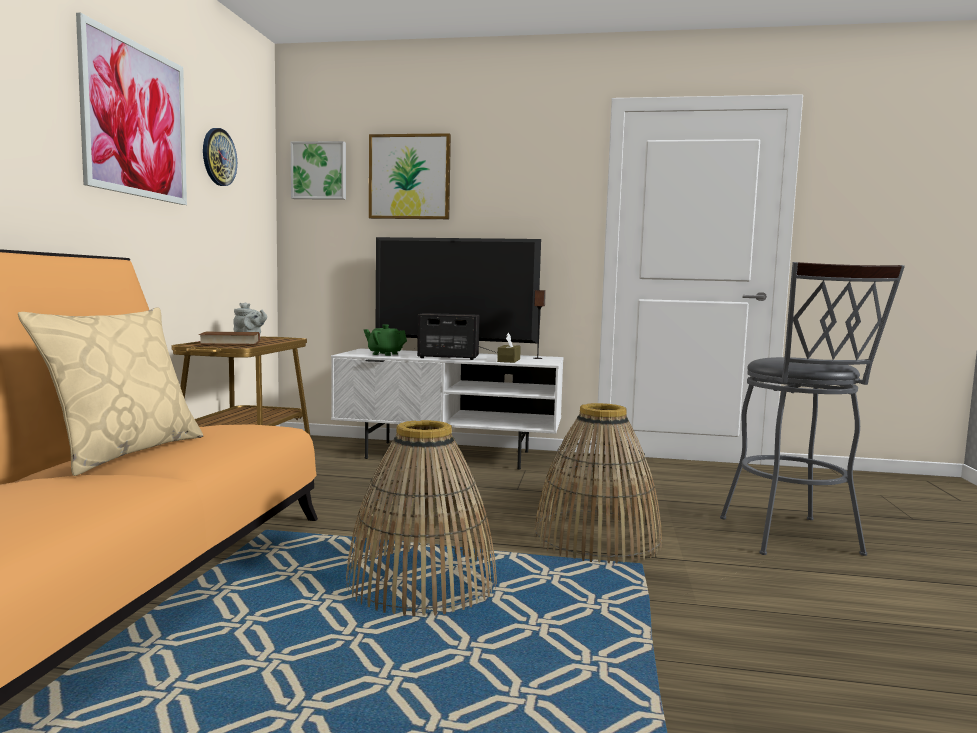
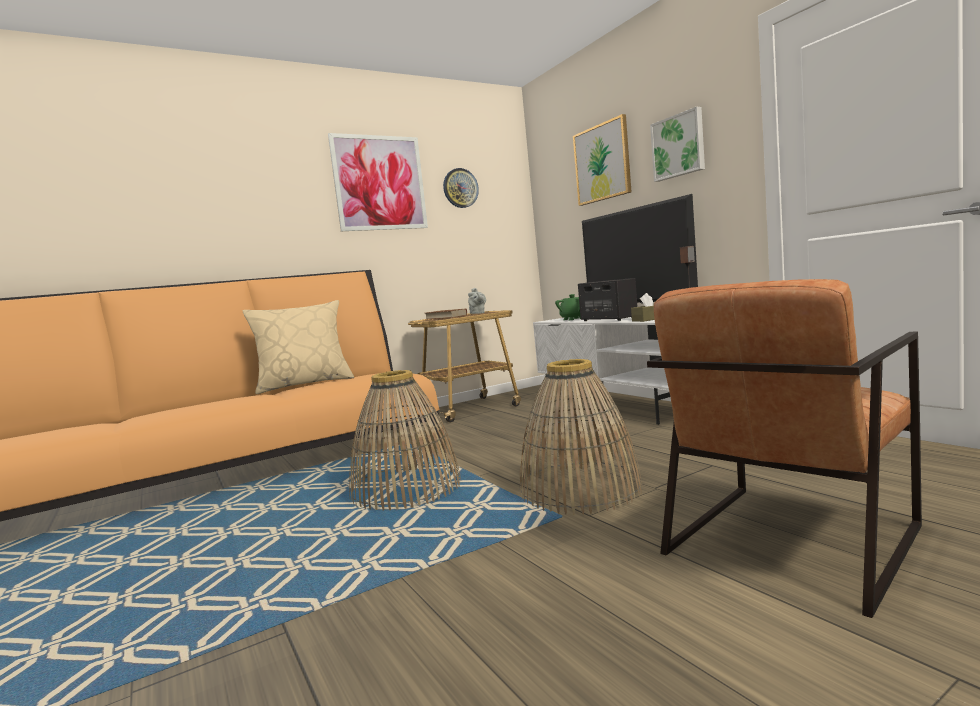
camera: 50 degrees right, 0 degrees up
(319, 171) = (551, 176): picture -> picture (679, 146)
(793, 539) = (789, 539): grey stool -> brown armchair

